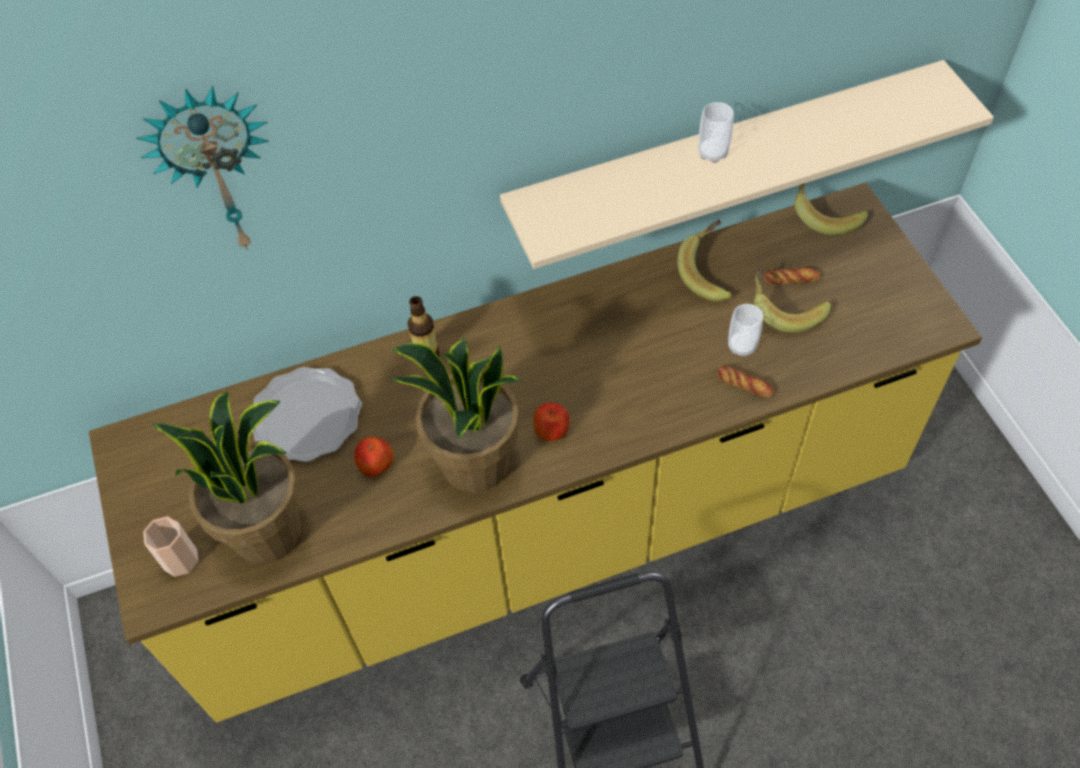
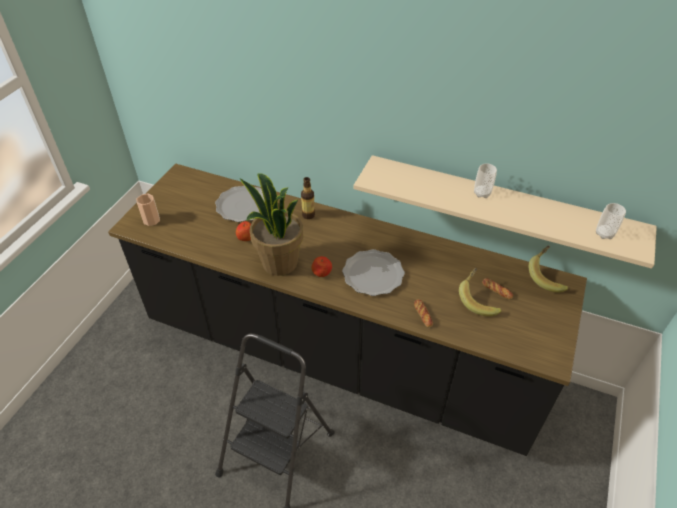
camera: 40 degrees right, 10 degrees down
(216, 169) = (248, 65): wall clock -> none
(267, 530) = (186, 231): potted plant -> none
(549, 530) = (338, 354): yellow counter -> black counter
(621, 377) = (373, 274): none -> plate
(710, 273) = (461, 263): banana -> none
(742, 346) = (440, 300): cup -> cup (604, 234)

